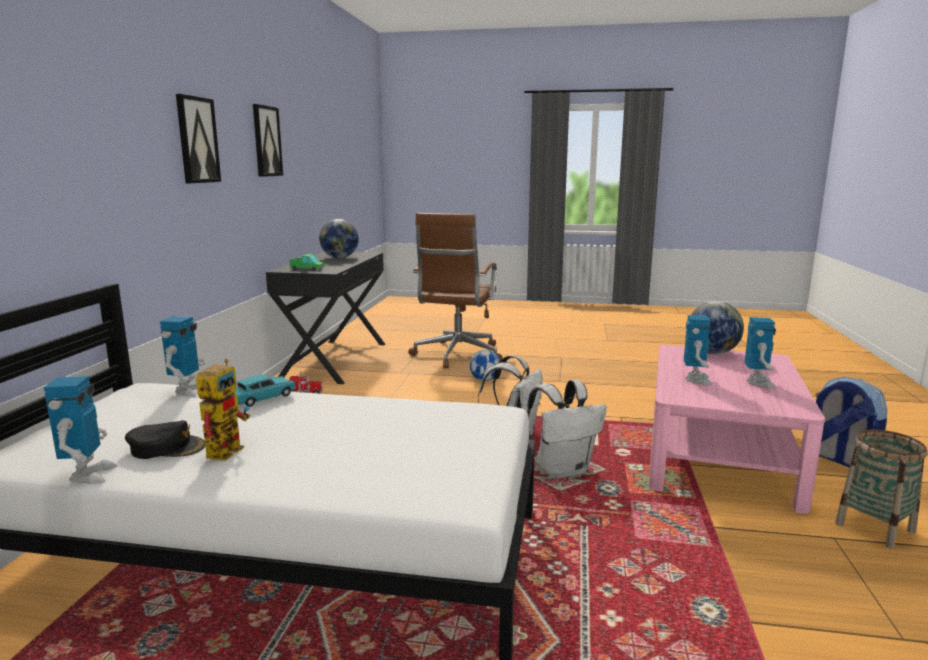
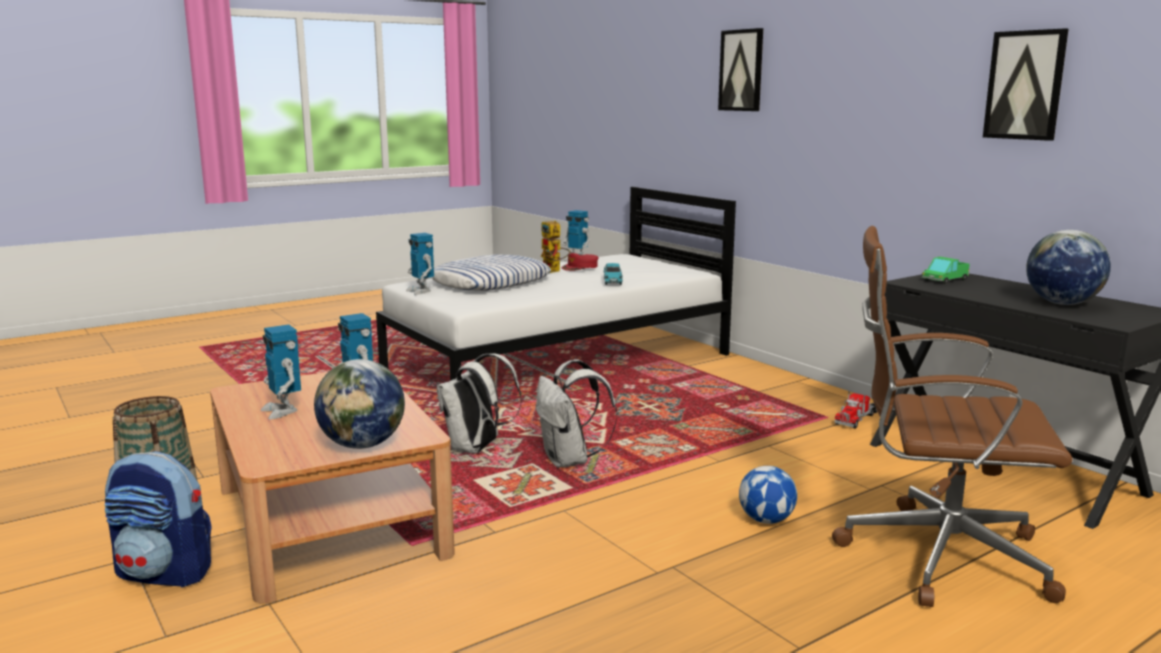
camera: 135 degrees right, 0 degrees up
(167, 447) = (580, 267): black cap -> red cap
(188, 391) = (661, 274): toy robot -> toy robot (421, 291)
(197, 140) = (868, 89): picture -> picture (741, 70)
(359, 456) = (490, 282): none -> pillow
(456, 355) = (937, 555): brown office chair -> brown office chair turned 45 degrees counterclockwise
(719, 455) = (330, 520): pink coffee table -> brown coffee table

